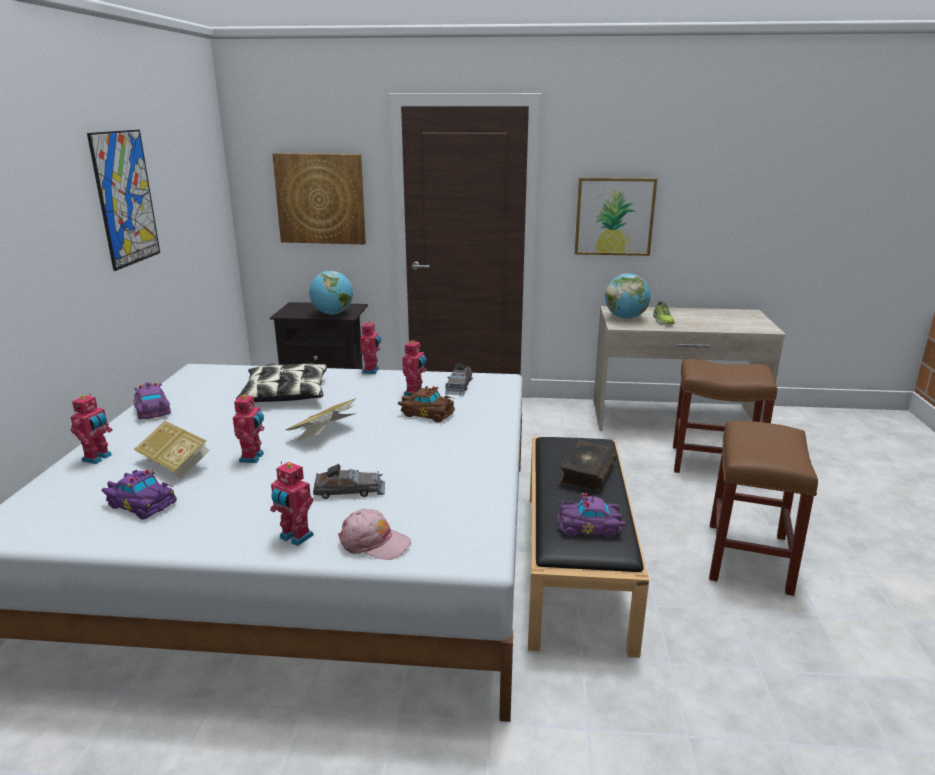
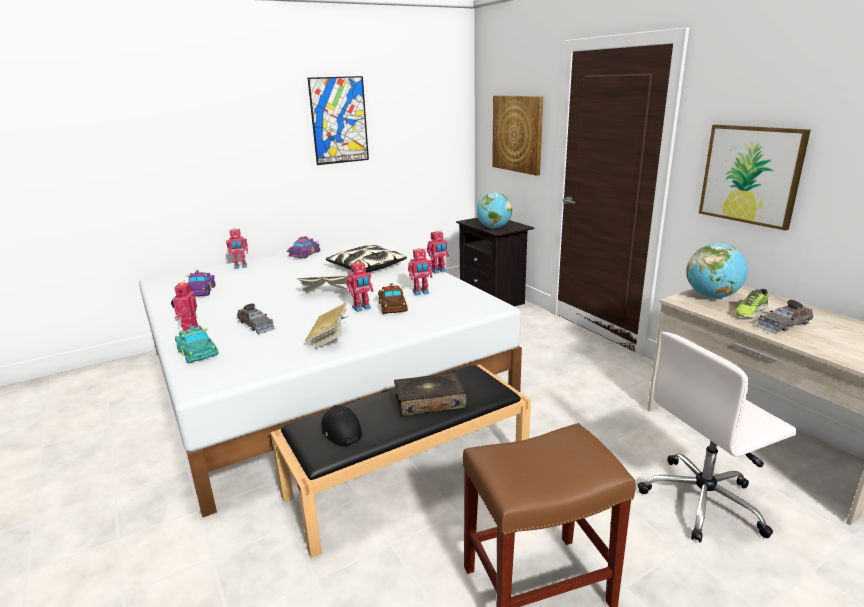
camera: 55 degrees right, 0 degrees up
(175, 464) = (249, 280): book -> book (330, 337)
(253, 458) = (274, 291): toy robot -> toy robot (362, 308)
(374, 542) = (198, 351): pink cap -> turquoise toy car
(458, 386) = (456, 299): grey toy car -> grey toy car (783, 324)
(590, 528) = (340, 431): purple toy car -> black cap
(712, 463) = (704, 501): brown stool -> white office chair

